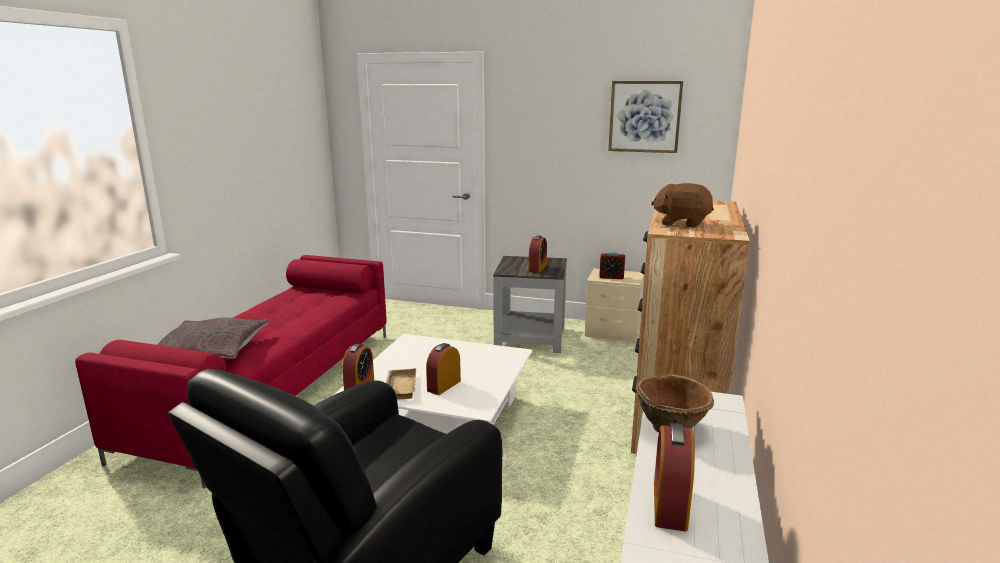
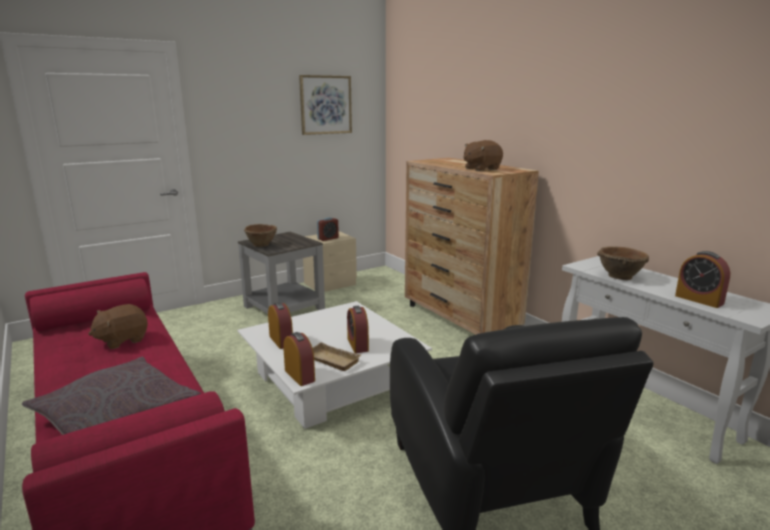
camera: 50 degrees left, 0 degrees up
(306, 308) = (122, 340): none -> brown plush toy
(511, 264) = (262, 244): none -> brown bowl
(537, 268) = (289, 242): alarm clock -> alarm clock (281, 341)

